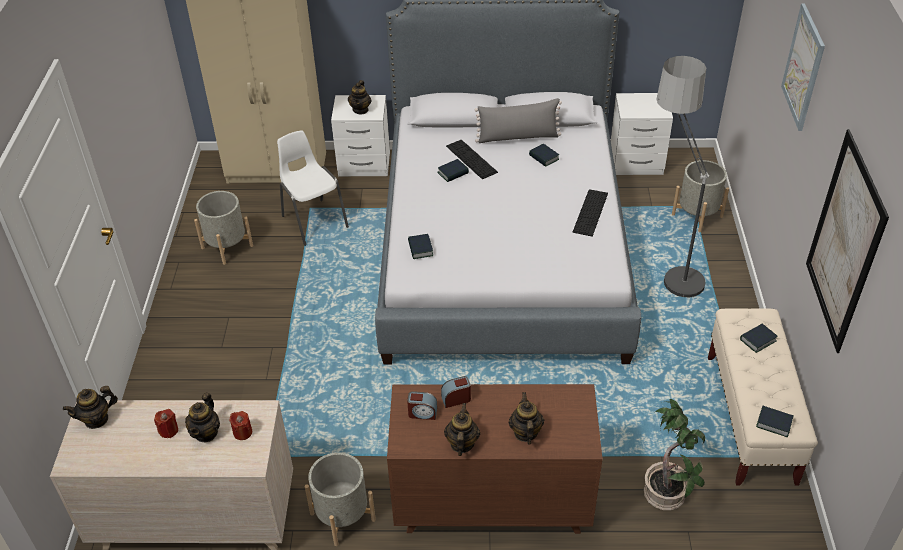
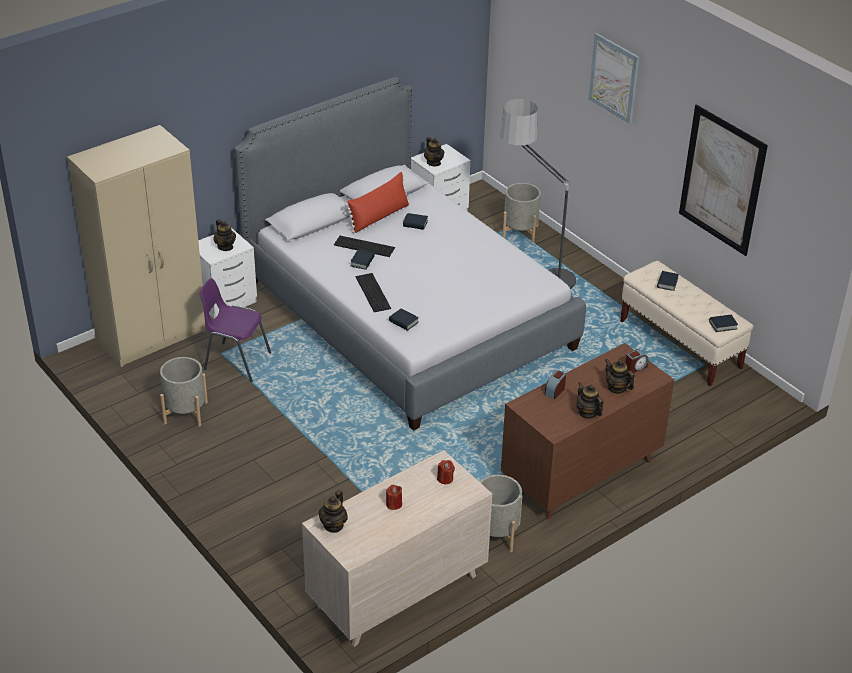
camera: 40 degrees left, 5 degrees down
(206, 433) = (421, 492): teapot -> teapot (434, 163)
(313, 221) = (236, 361): white chair -> purple chair
(422, 413) = (544, 409): alarm clock -> alarm clock (635, 367)
(518, 137) = (379, 217): grey pillow -> red pillow
(590, 212) = (490, 247): keyboard -> keyboard (373, 292)
(666, 494) = (676, 412): potted plant -> none

